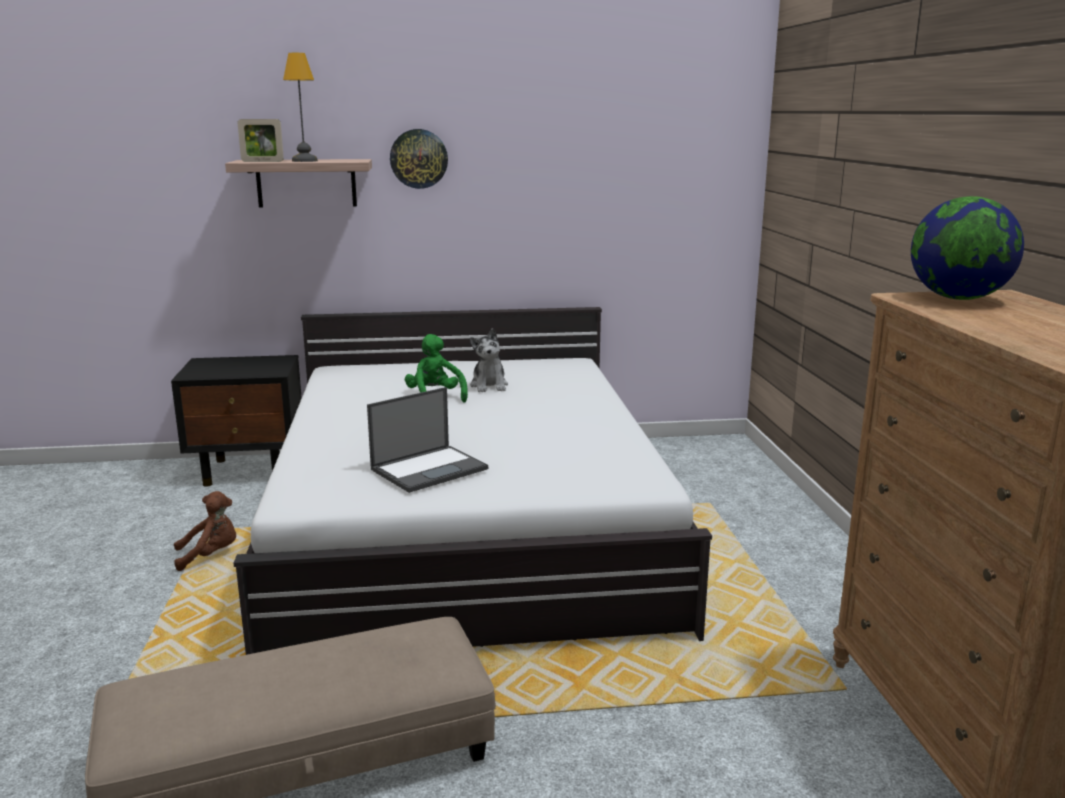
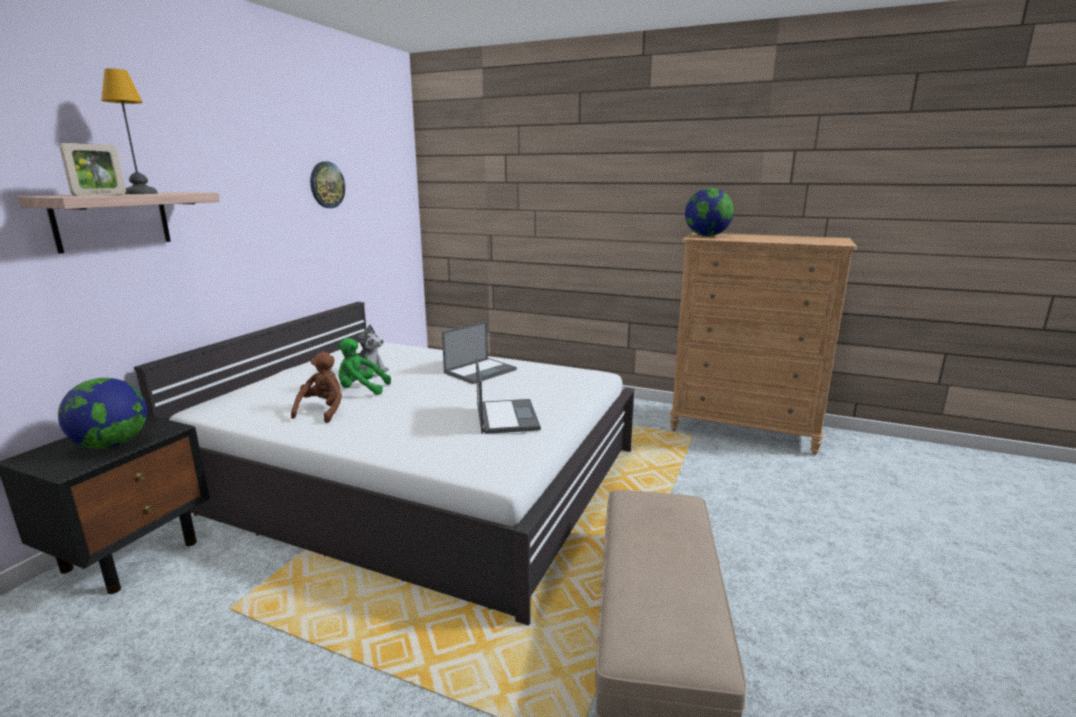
camera: 60 degrees left, 0 degrees up
(210, 555) = (290, 615): brown plush toy -> brown plush toy (323, 411)
(236, 370) = (112, 444): none -> globe
(419, 158) = (219, 190): wall clock -> wall clock (327, 185)
(563, 425) = (480, 371): none -> laptop

